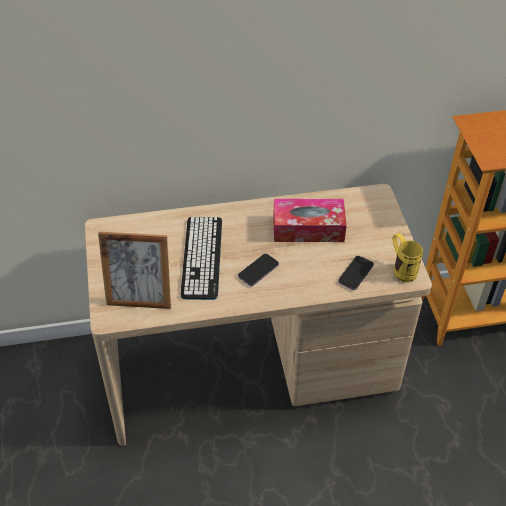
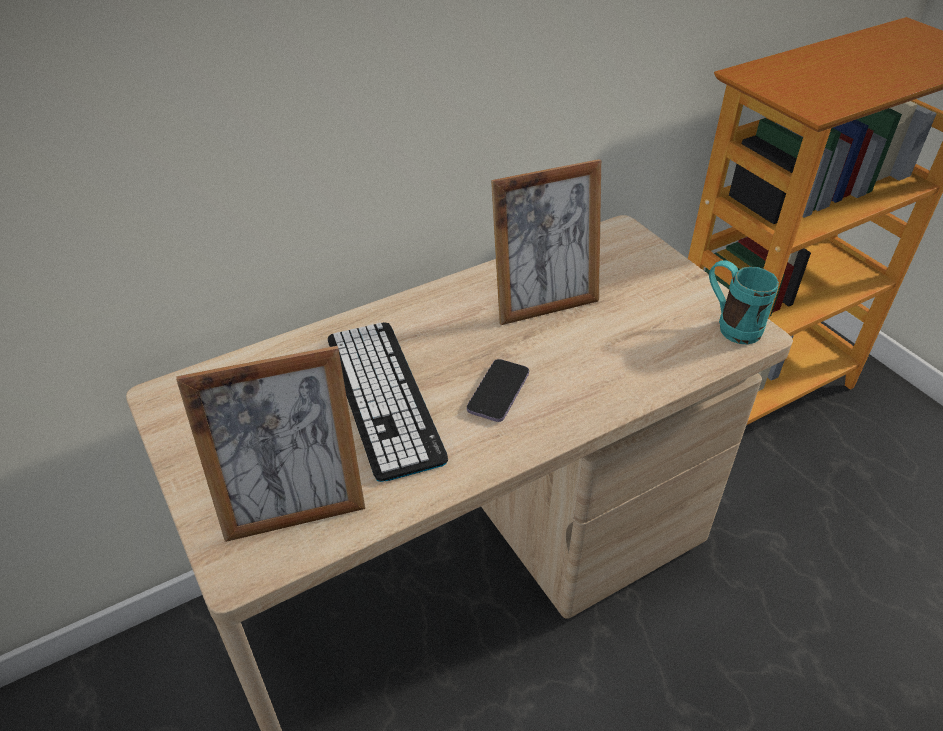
camera: 20 degrees left, 5 degrees down
(308, 228) = (544, 304): tissue box -> picture frame
(355, 274) = (664, 352): phone -> none
(401, 269) = (730, 326): yellow mug -> turquoise mug

